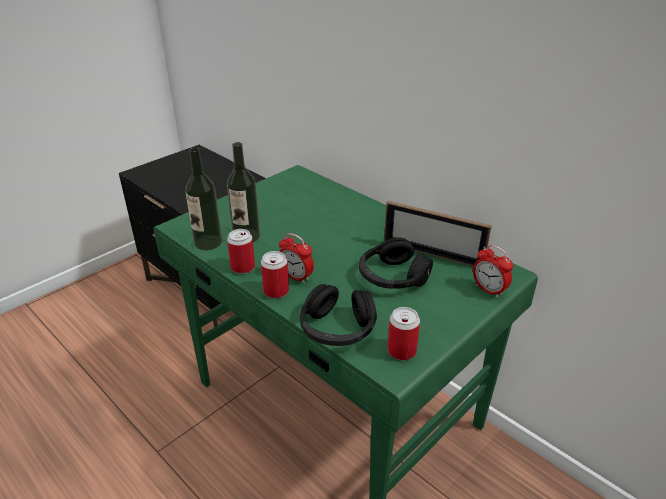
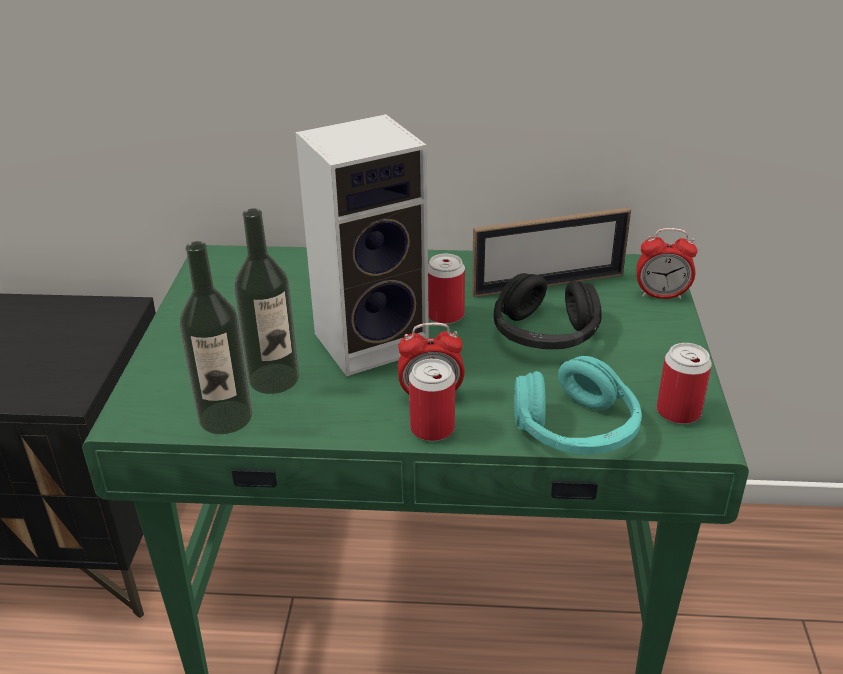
camera: 40 degrees left, 0 degrees up
(243, 267) = (336, 423): can -> can (445, 315)
(309, 240) = (374, 339): none -> speaker
(337, 328) = (576, 429): black headphones -> turquoise headphones

